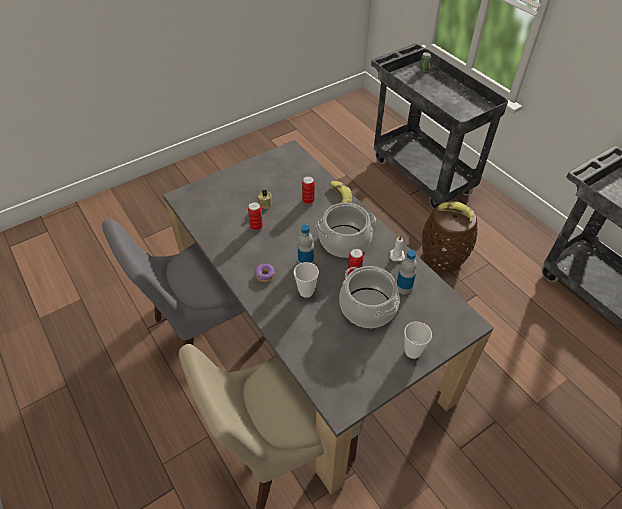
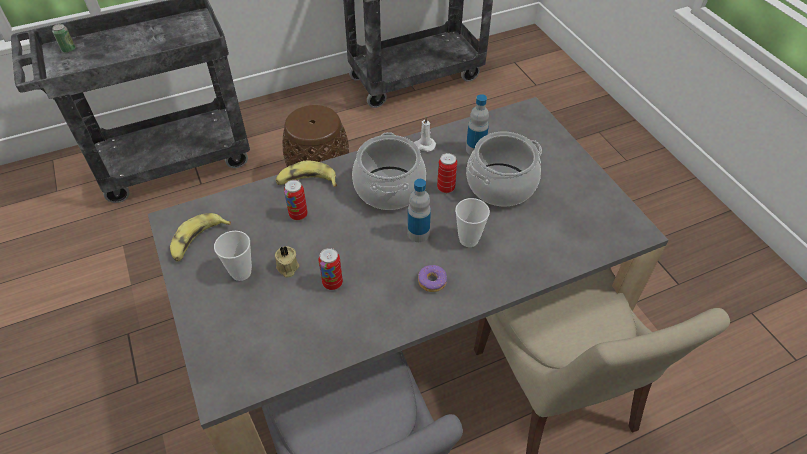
camera: 80 degrees left, 0 degrees up
(412, 352) = (564, 160): cup -> cup (241, 272)
(454, 214) = (309, 120): banana -> banana (198, 241)

